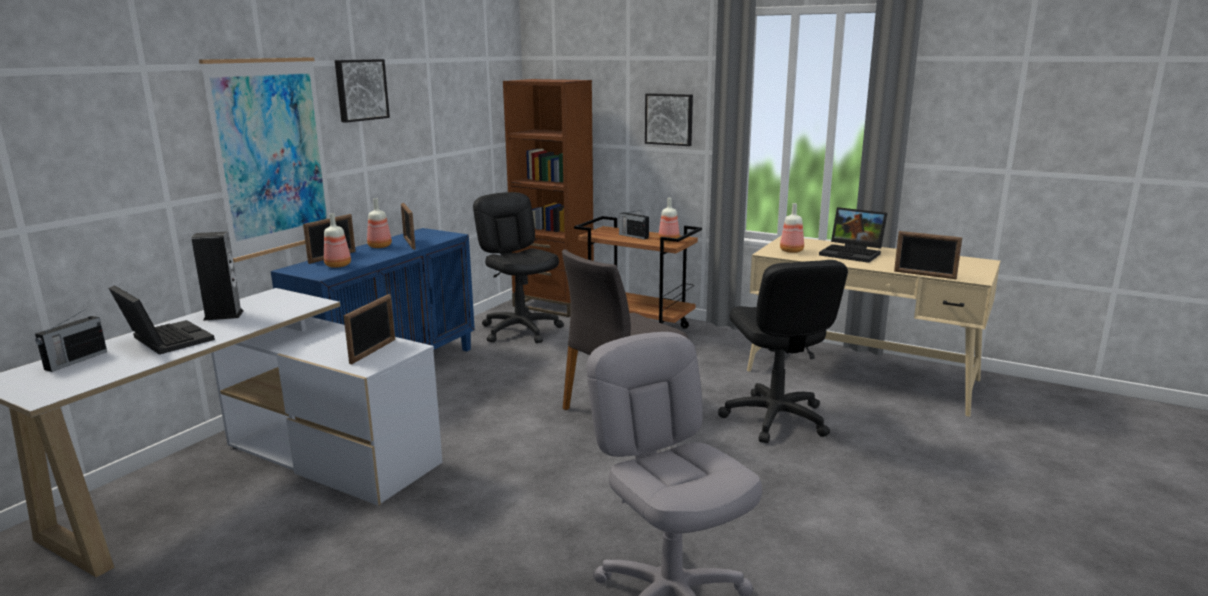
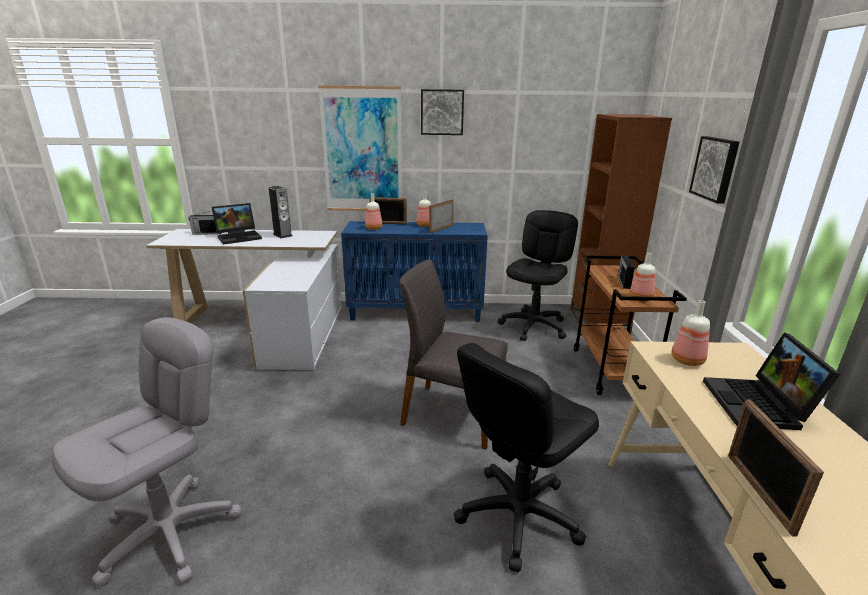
camera: 60 degrees right, 5 degrees up
(164, 340) = (239, 237): laptop -> laptop turned 45 degrees clockwise
(373, 351) = (286, 280): picture frame -> none

